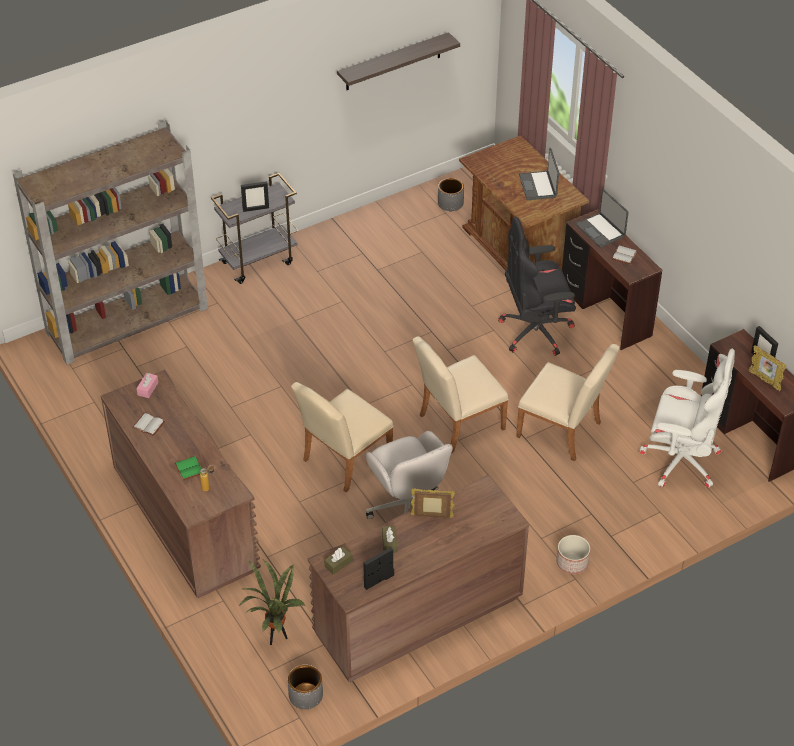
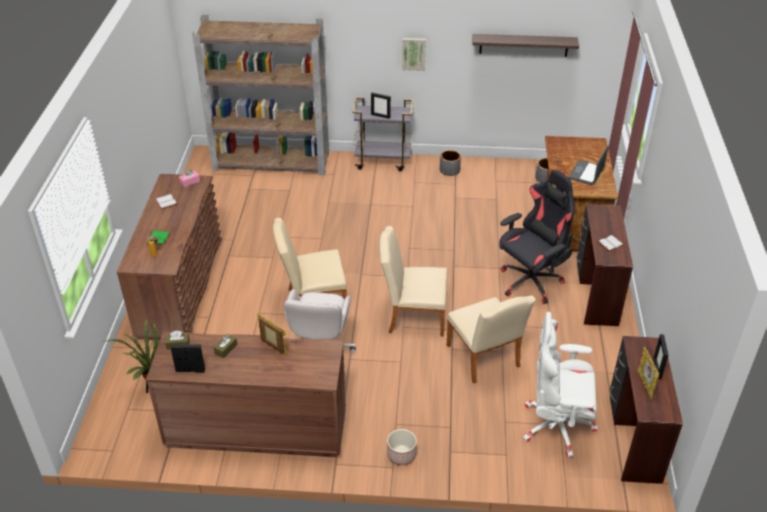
camera: 35 degrees right, 5 degrees down
(273, 119) = (414, 53): none -> picture
(305, 695) = (131, 439): grey planter -> grey planter (449, 170)
(536, 331) = (530, 283): black office chair -> black office chair turned 120 degrees clockwise
(601, 230) = (608, 220): laptop -> none
(680, 461) = (558, 426): white office chair -> white office chair turned 135 degrees clockwise

